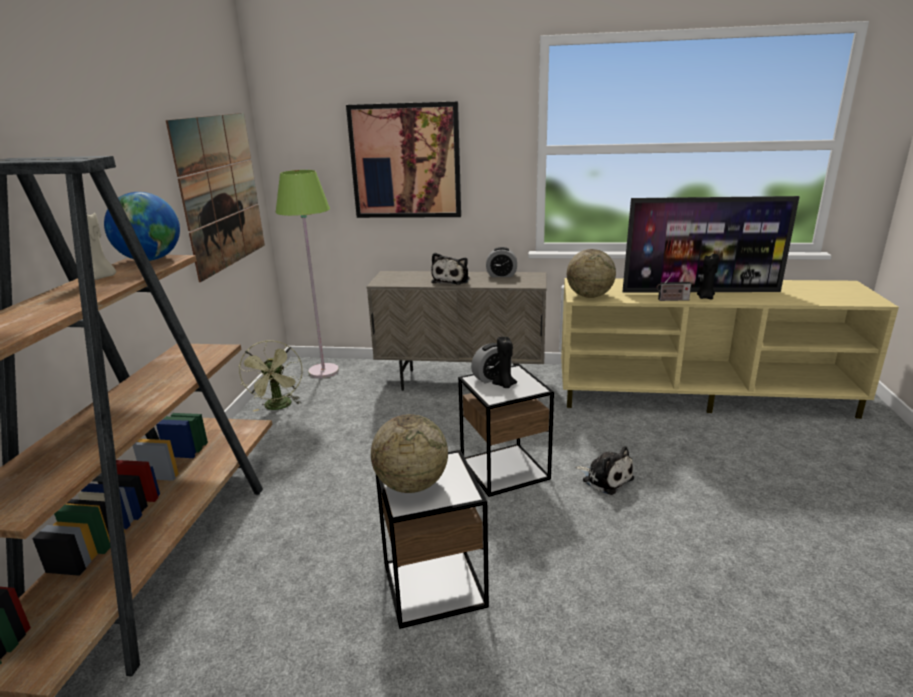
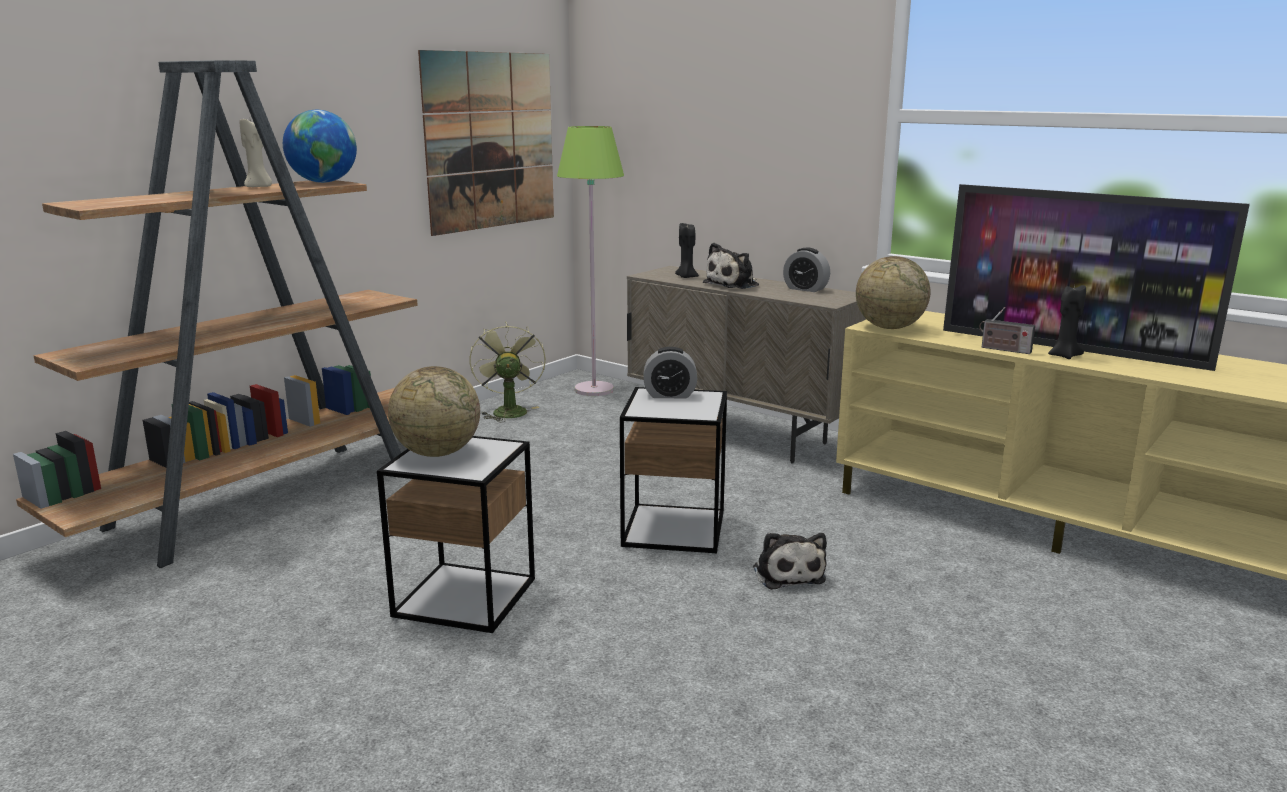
camera: 30 degrees right, 5 degrees down
(278, 407) = (508, 411): green fan -> green fan turned 150 degrees clockwise
(405, 161) = (722, 123): picture -> none
(505, 385) = (673, 404): black candle -> black candle (686, 277)

